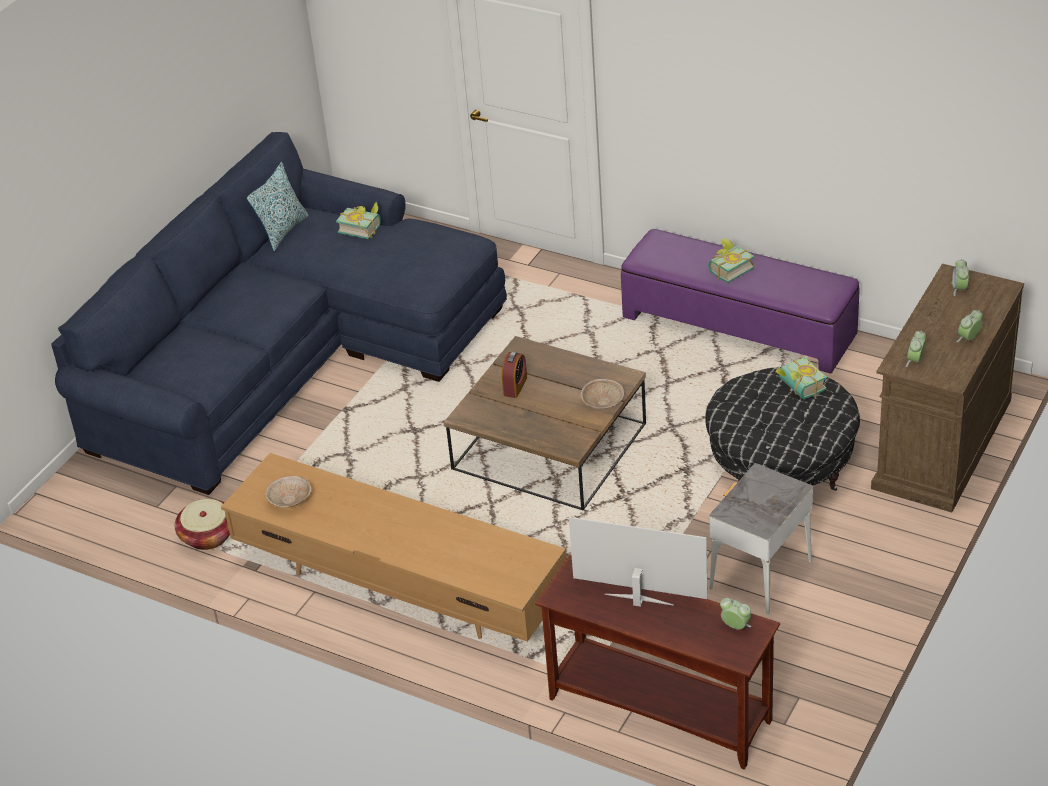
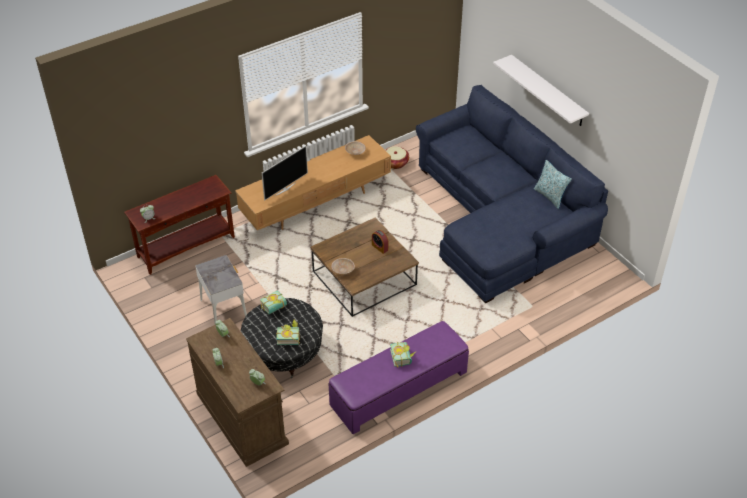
camera: 115 degrees right, 5 degrees up
(134, 158) = (548, 91): none -> white shelf
(362, 228) = (530, 221): book -> book (275, 308)
(638, 601) = (188, 199): television -> television (284, 189)

